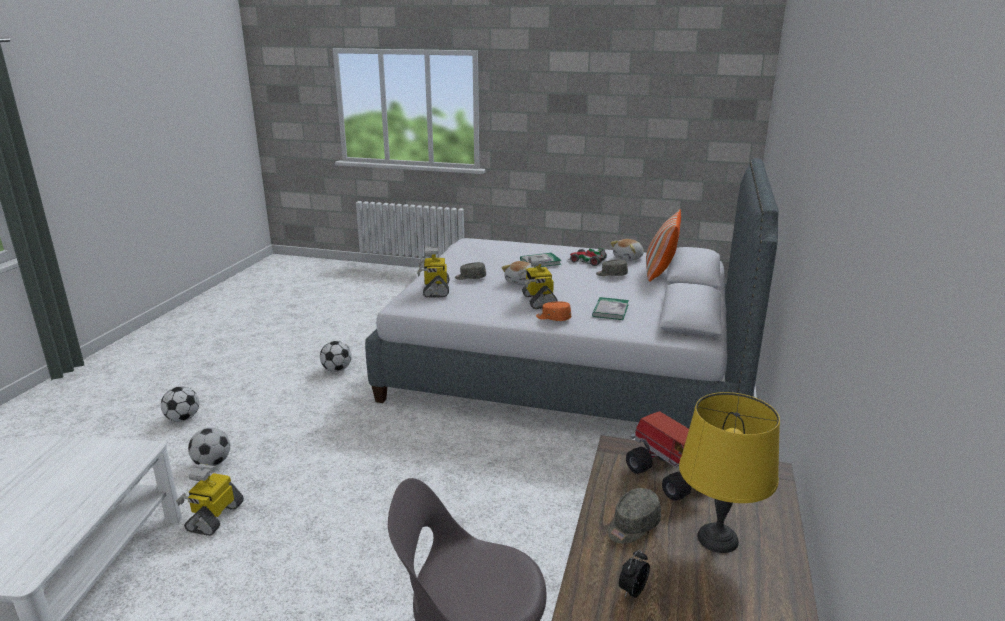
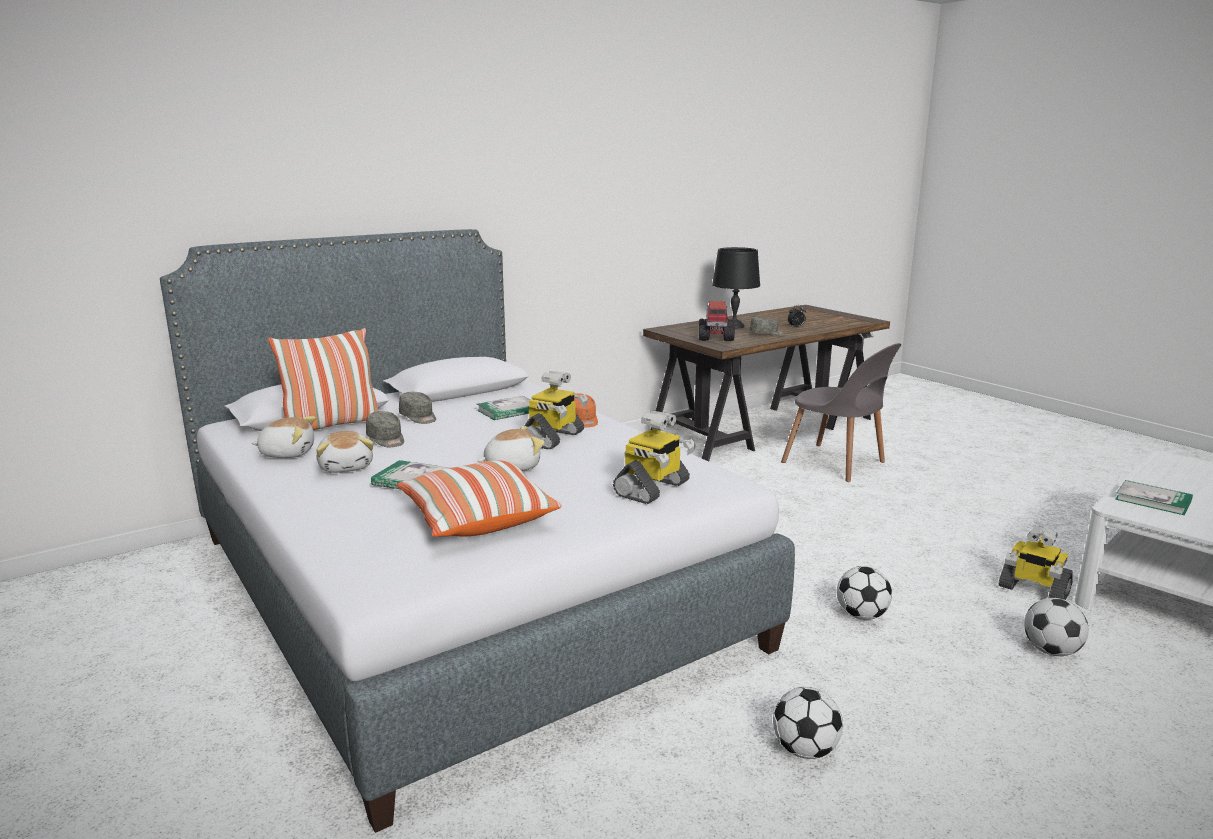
camera: 140 degrees left, 5 degrees down
(103, 473) = (1153, 500): none -> book
(183, 419) = (1135, 756): football -> football (861, 616)
(214, 517) = (1033, 590): toy robot -> toy robot turned 75 degrees clockwise
(470, 277) = (565, 494): grey cap -> grey cap (418, 417)
(483, 260) = (477, 519): none -> pillow
(586, 261) = (347, 467): toy car -> plush toy
(716, 538) = (734, 326): yellow table lamp -> black table lamp

